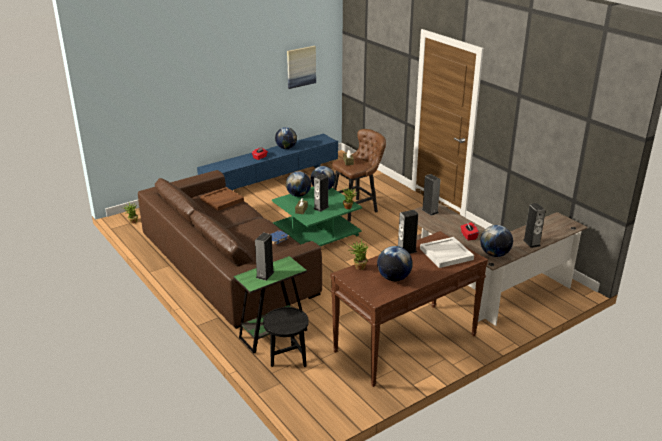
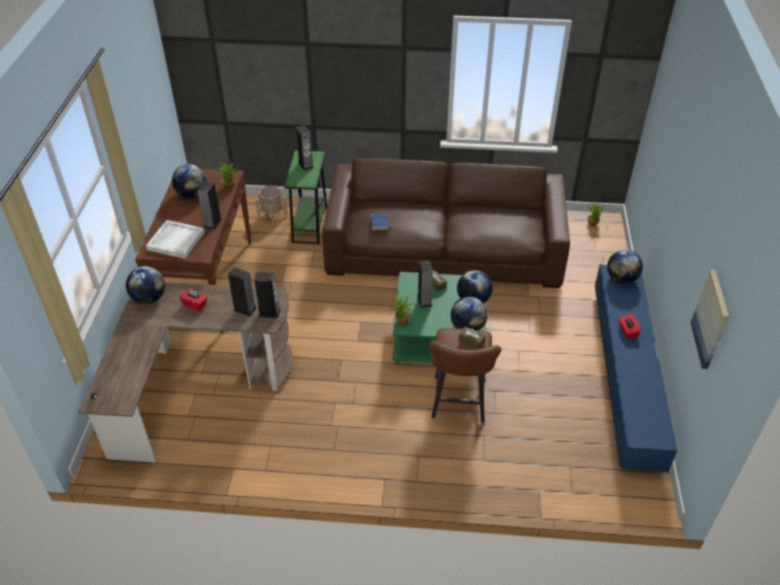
camera: 130 degrees right, 15 degrees up
(222, 200) = (498, 225): brown tray -> none
(286, 148) = (642, 373): globe -> globe (621, 279)
(287, 361) = (272, 216): black side table -> beige planter
(531, 243) = (124, 339): speaker -> speaker (245, 309)

